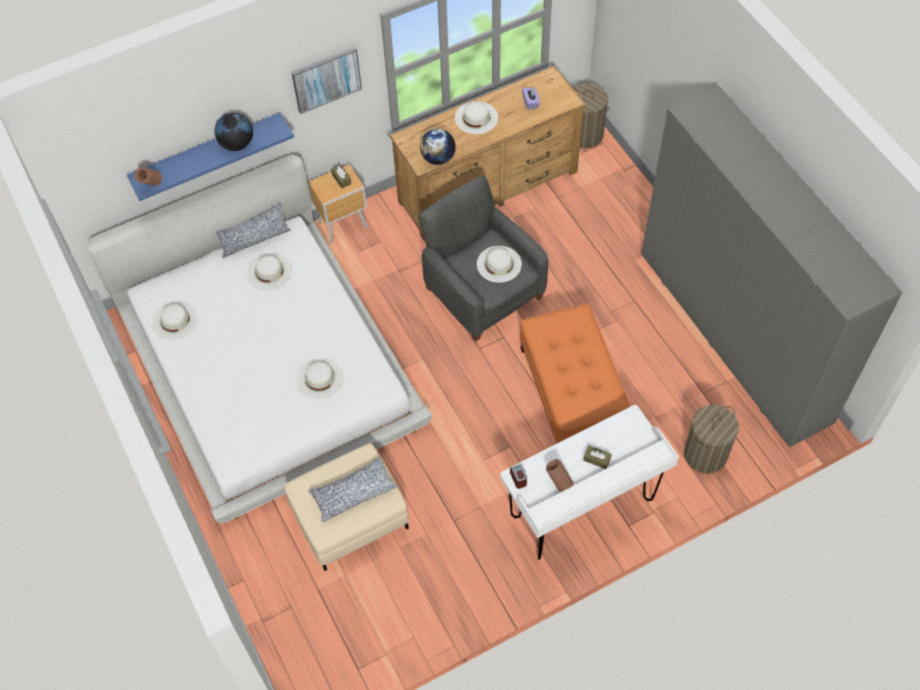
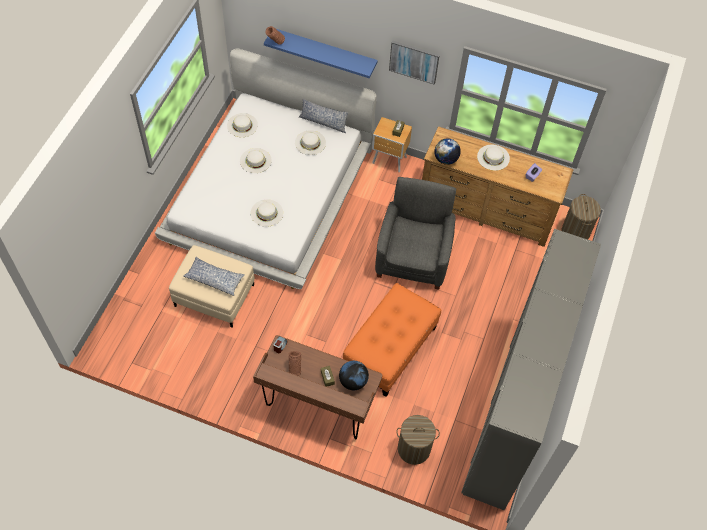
camera: 45 degrees right, 0 degrees up
(237, 144) = (337, 57): globe -> globe (353, 381)
(499, 264) = (420, 244): white hat -> white hat (255, 160)
(582, 509) = (318, 406): white desk -> brown desk

